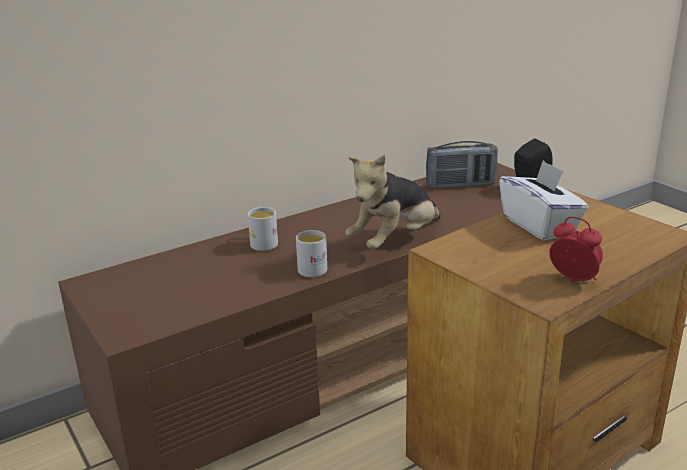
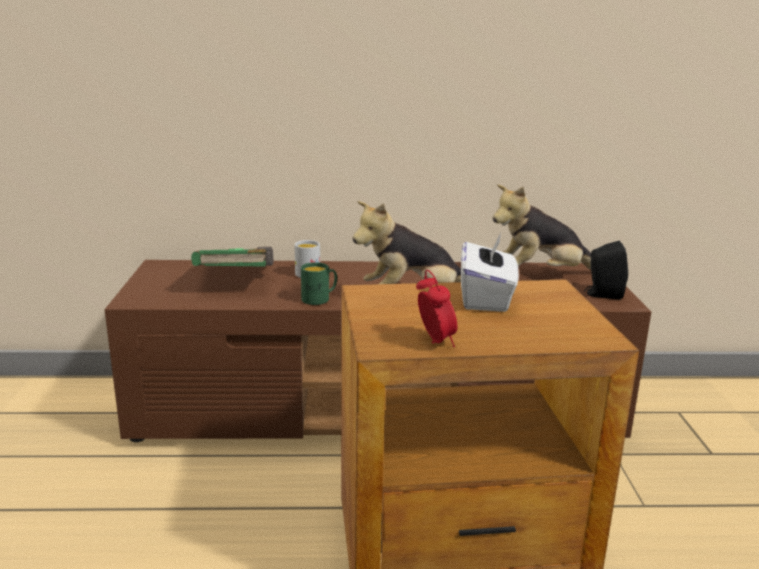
camera: 30 degrees right, 5 degrees down
(200, 272) = (237, 278): none -> green book
(315, 268) = (320, 299): white mug -> green mug
(460, 185) = (540, 275): radio -> plush toy

